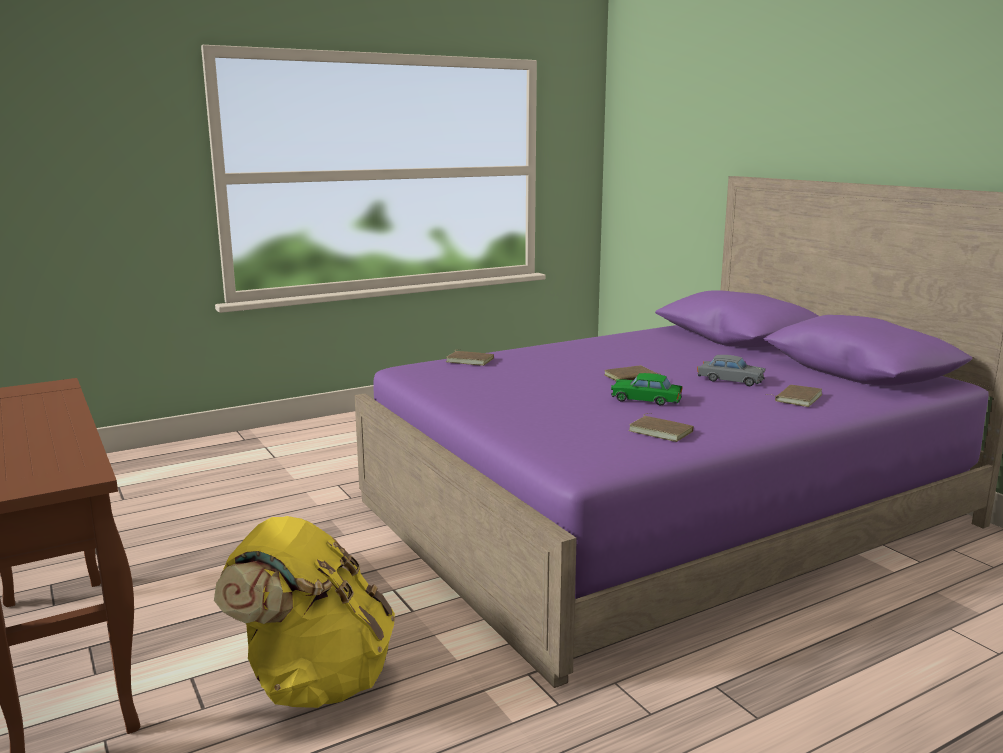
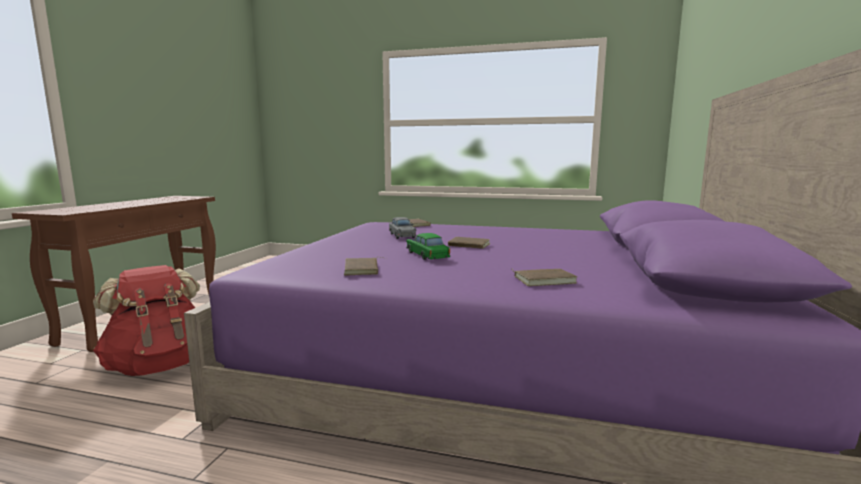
camera: 45 degrees right, 5 degrees down
(314, 681) = (160, 365): yellow backpack -> red backpack
(730, 380) = (535, 260): grey toy car -> grey toy car (402, 235)

